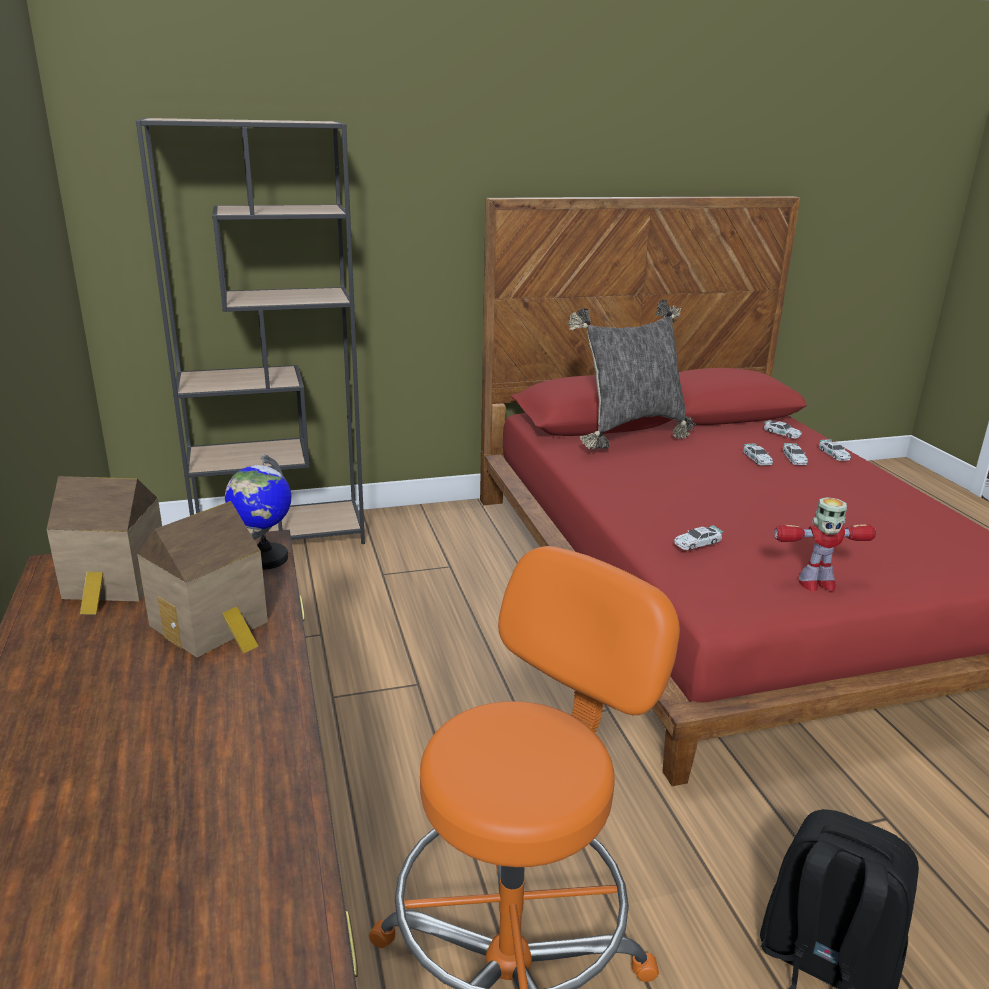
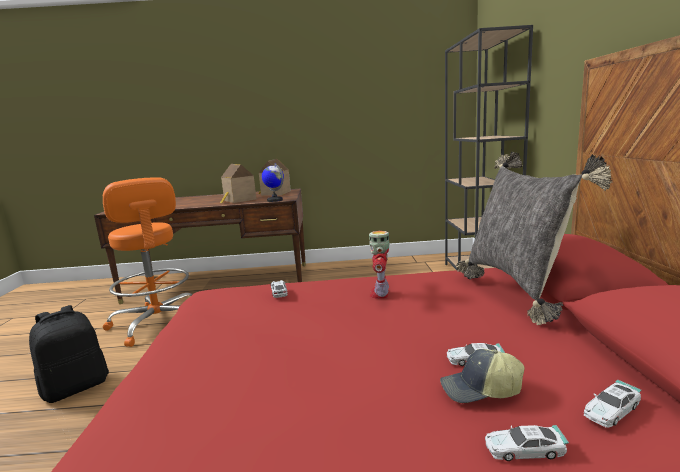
camera: 105 degrees right, 10 degrees down
(794, 458) = (480, 390): toy car -> cap
(816, 583) = (195, 326): toy robot -> toy robot (380, 293)

